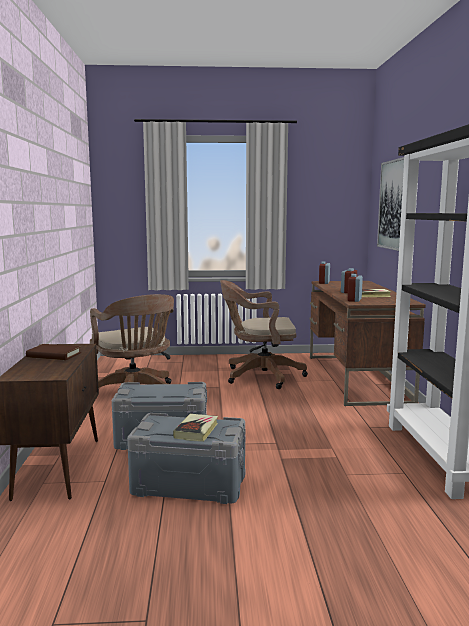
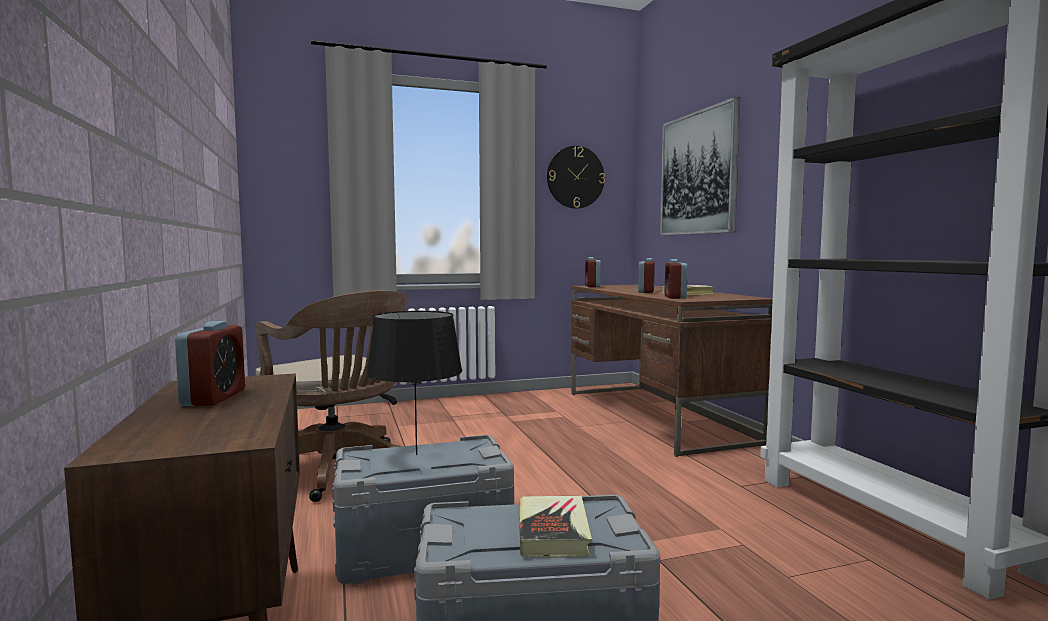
camera: 15 degrees left, 5 degrees down
(54, 355) = (214, 398): brown book -> alarm clock
(159, 389) = (416, 454): none -> black table lamp
(259, 376) = (521, 424): brown office chair -> none
(320, 200) = (575, 177): none -> wall clock

